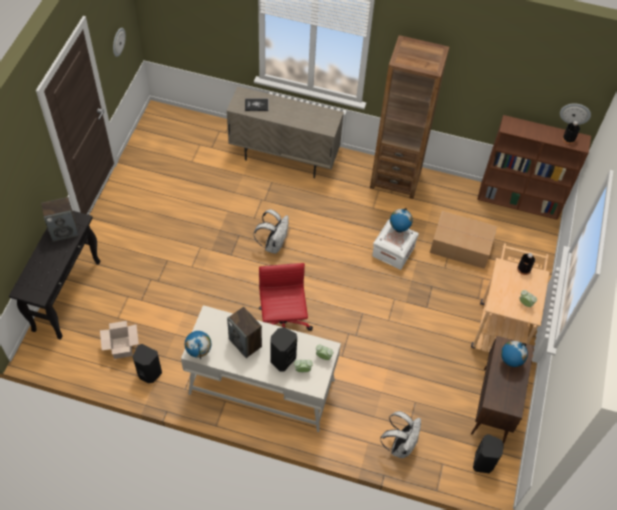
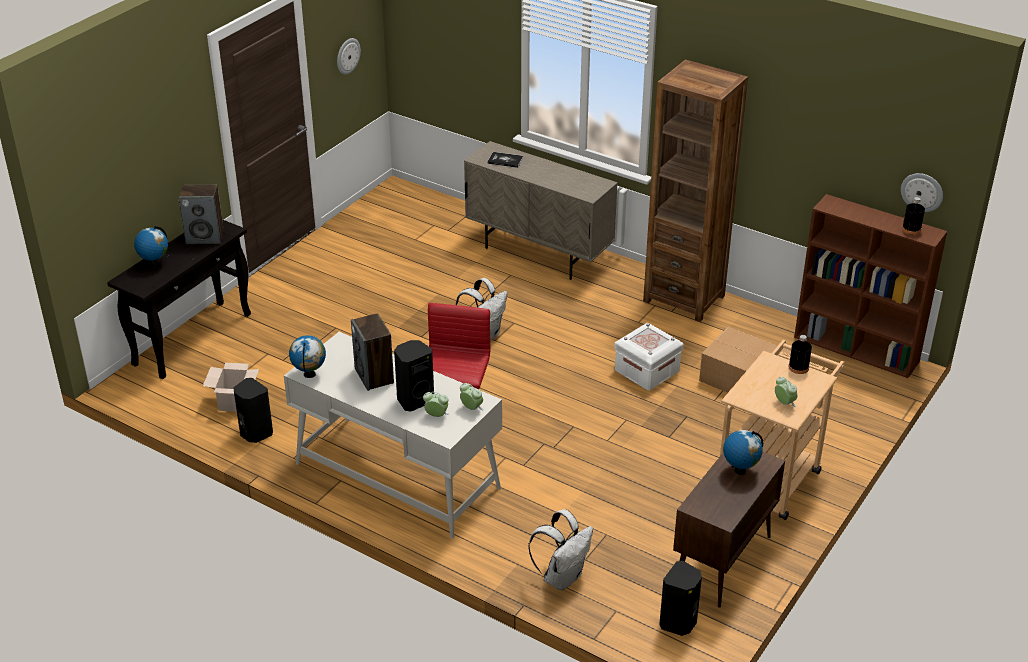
camera: 20 degrees right, 20 degrees down
(399, 229) = (655, 333): globe -> globe (154, 264)

